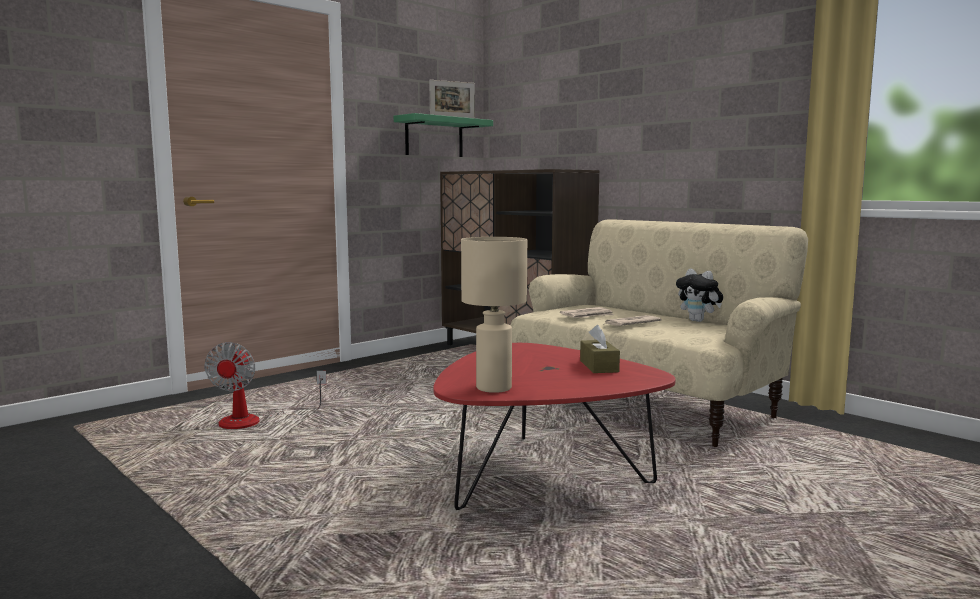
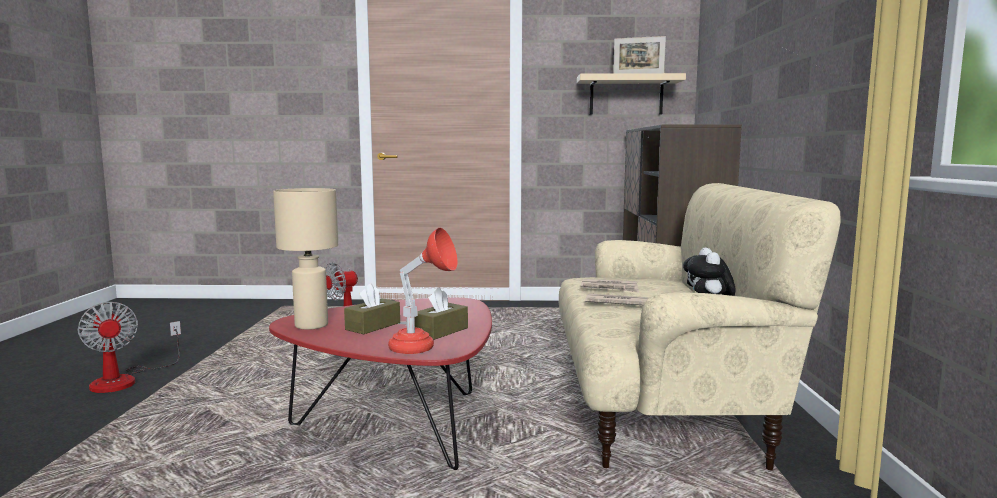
camera: 45 degrees right, 0 degrees up
(110, 559) = (125, 379): none -> fan
(434, 137) = (626, 95): green shelf -> beige shelf
(541, 376) = (373, 326): none -> brown tissue box
(640, 379) = (422, 350): none -> red table lamp

